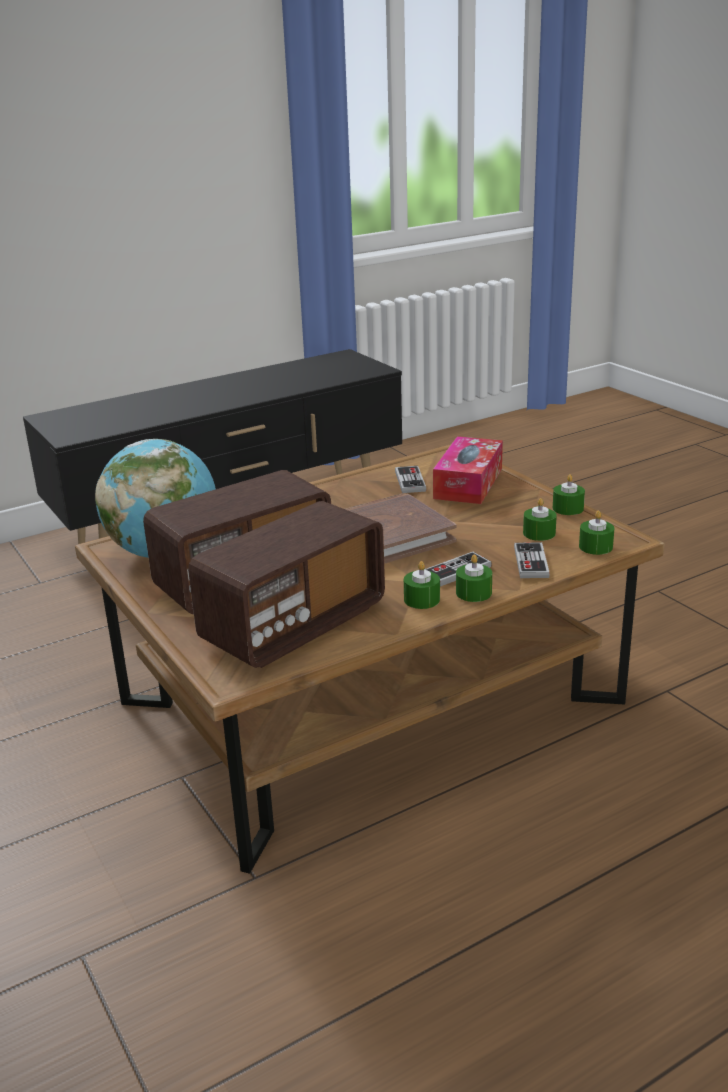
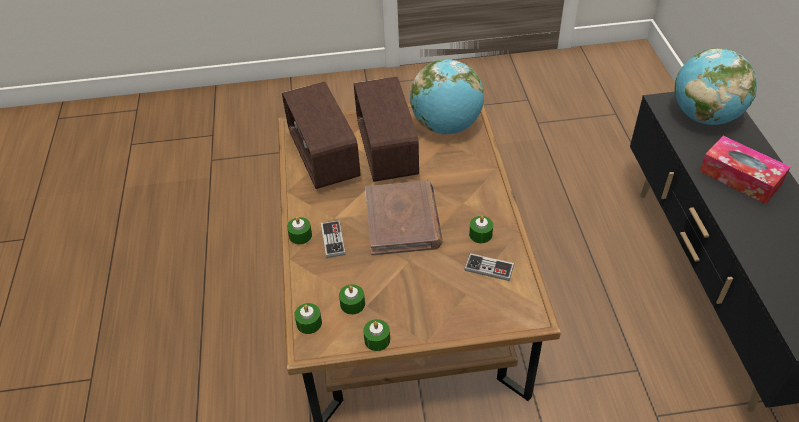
camera: 115 degrees right, 20 degrees up
(90, 419) = (704, 116): none -> globe
(421, 599) = (312, 212): green candle -> green candle (480, 234)
(468, 483) = (461, 300): tissue box -> tissue box (740, 177)
(531, 562) = (314, 278): game controller -> none

